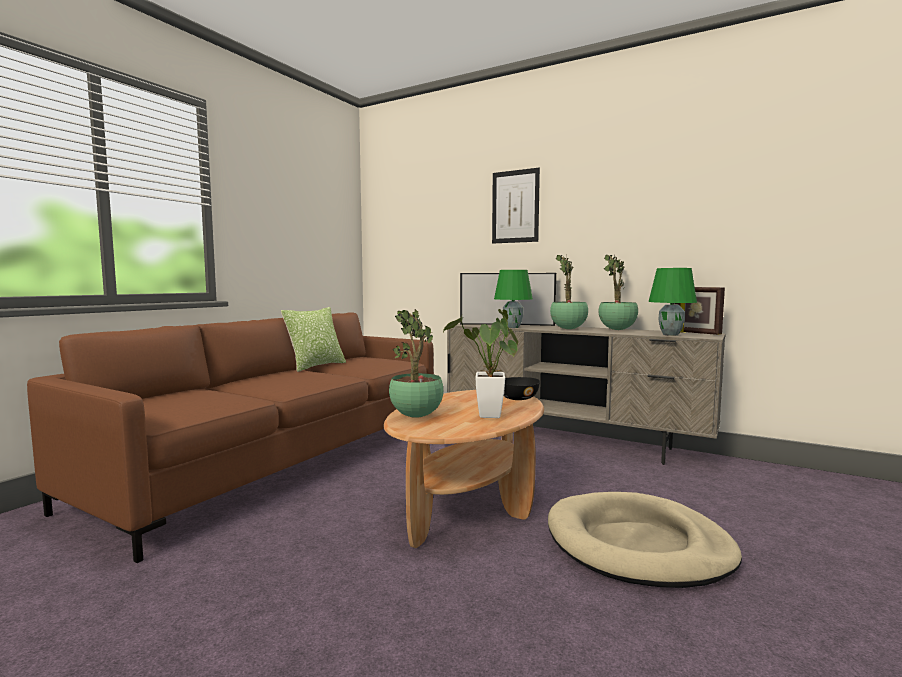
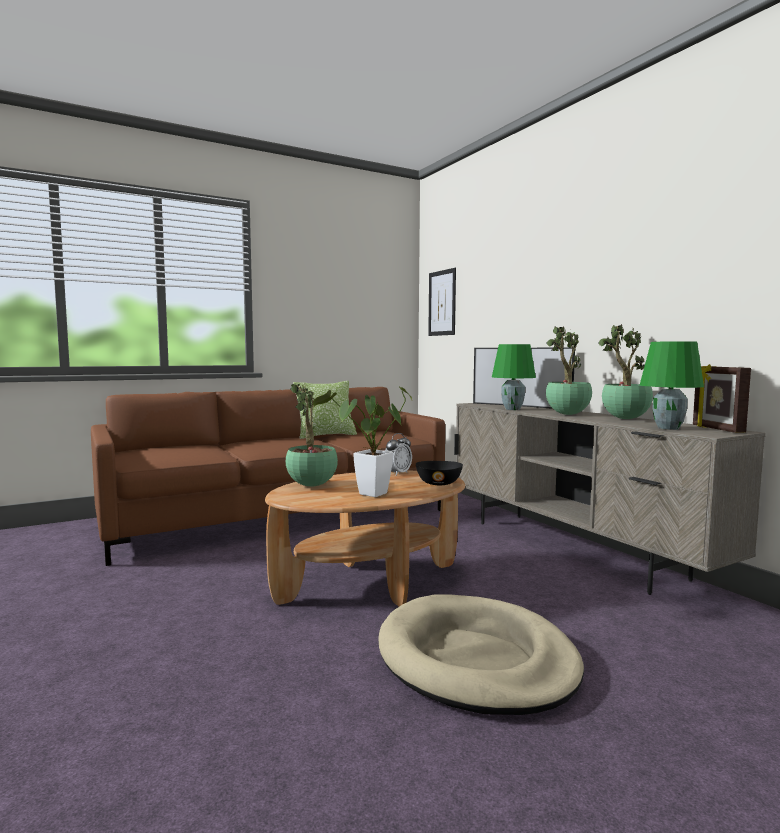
camera: 30 degrees right, 0 degrees up
(462, 394) = (397, 473): none -> alarm clock
(515, 206) = (541, 271): picture -> picture (442, 303)

